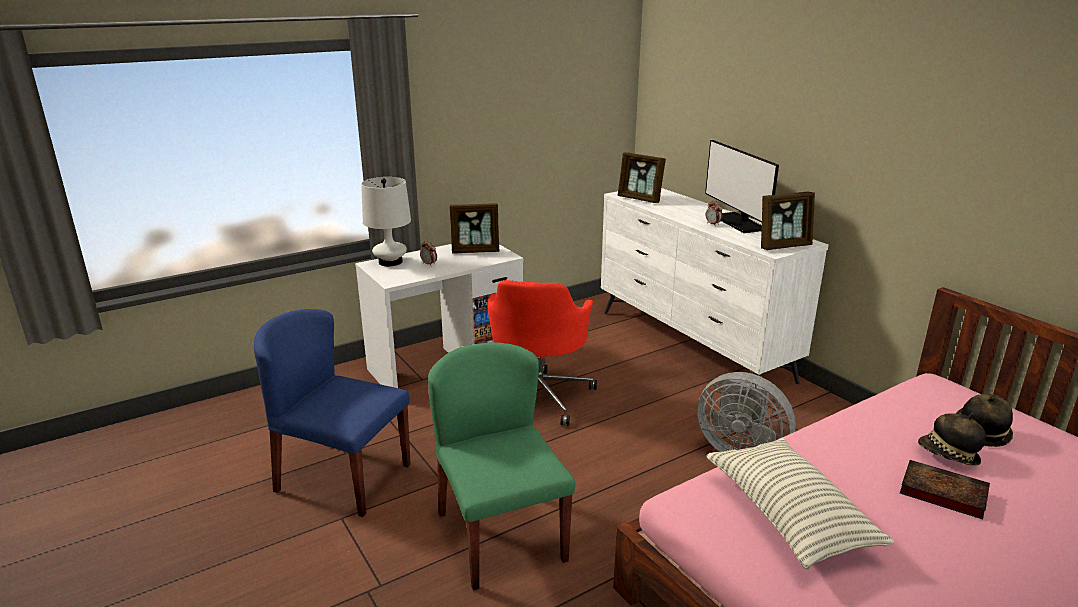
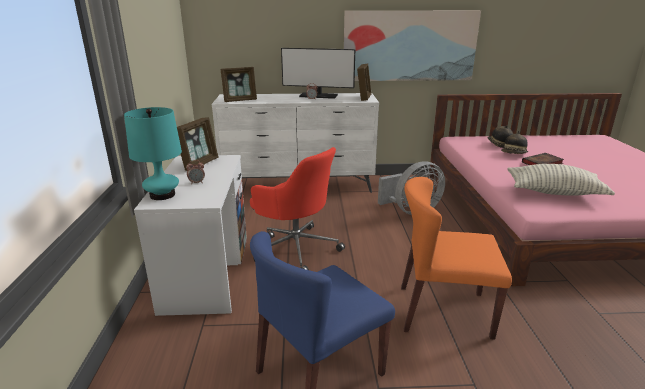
camera: 60 degrees left, 0 degrees up
(390, 262) = (162, 195): white table lamp -> turquoise table lamp
(500, 535) = (443, 311): green chair -> orange chair
(908, 180) = (409, 46): none -> picture

